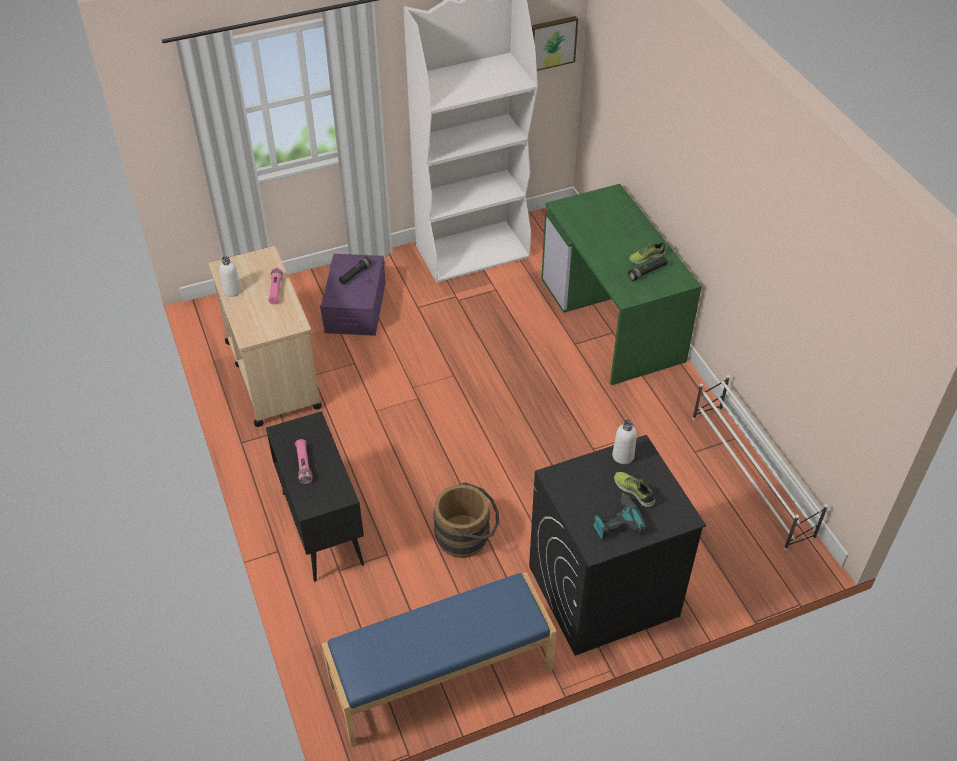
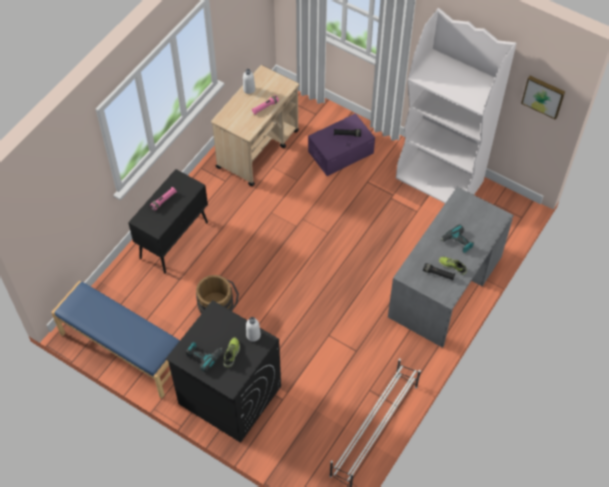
camera: 55 degrees right, 10 degrees up
(612, 319) = (445, 287): green desk -> grey desk
(618, 238) = (457, 242): none -> power drill

